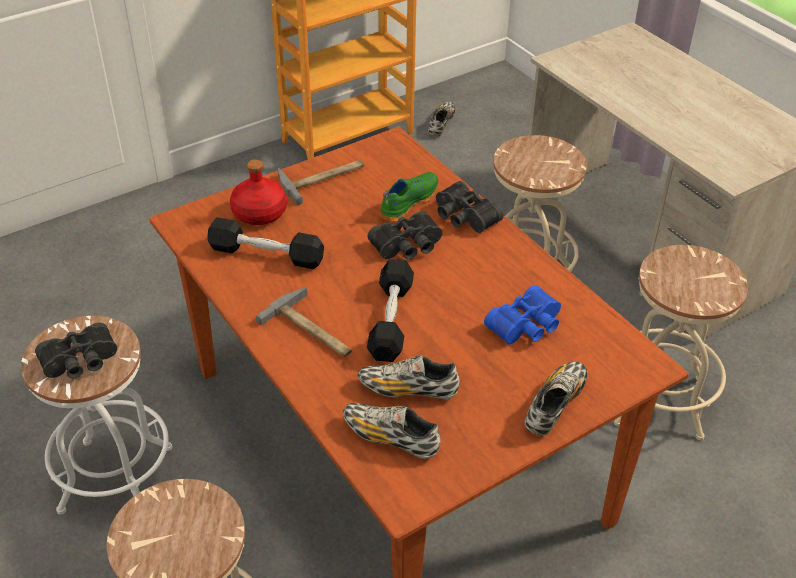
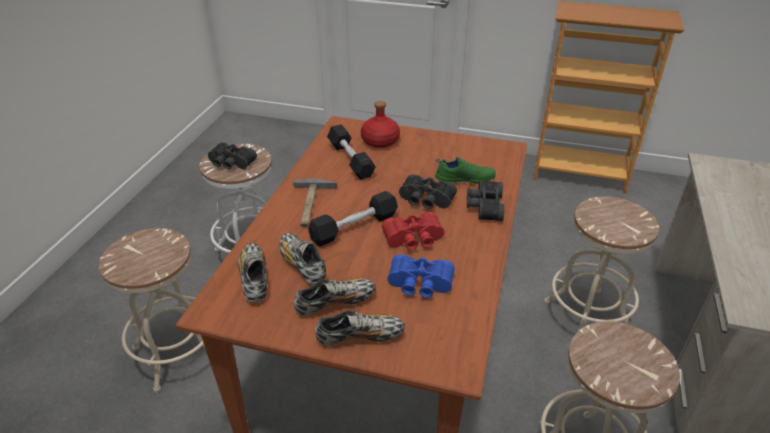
camera: 50 degrees right, 5 degrees down
(323, 178) = (438, 143): hammer -> none
(441, 124) = (652, 199): shoe -> shoe (335, 303)
(459, 291) = (414, 240): none -> red binoculars

